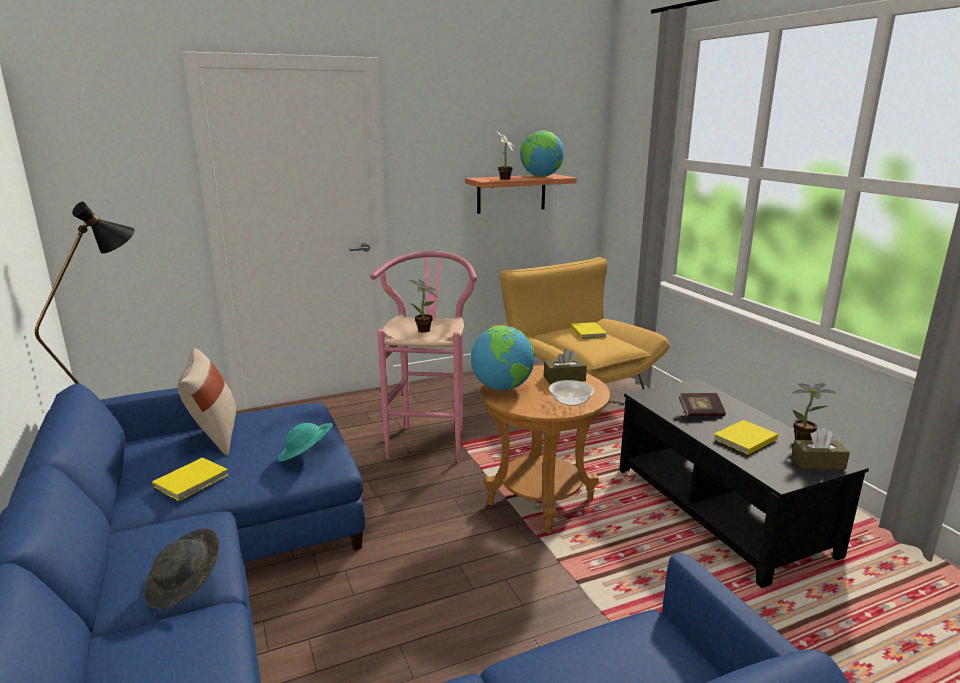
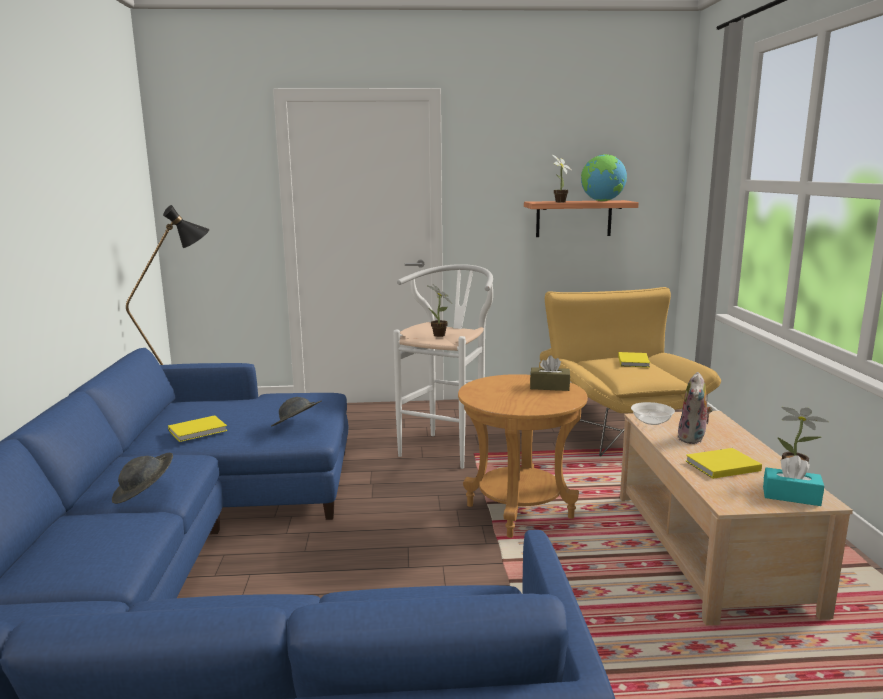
camera: 20 degrees right, 5 degrees down
(214, 437) = (237, 405): beige pillow -> none
(306, 455) = (297, 426): turquoise hat -> grey hat
(430, 439) = (447, 447): pink stool -> white stool
(502, 388) = (482, 387): globe -> none
(570, 402) = (537, 404): bowl -> bowl (651, 421)
(701, 413) = (693, 439): book -> plush toy
(718, 510) = (707, 550): black coffee table -> beige coffee table
(818, 463) = (791, 496): brown tissue box -> turquoise tissue box

